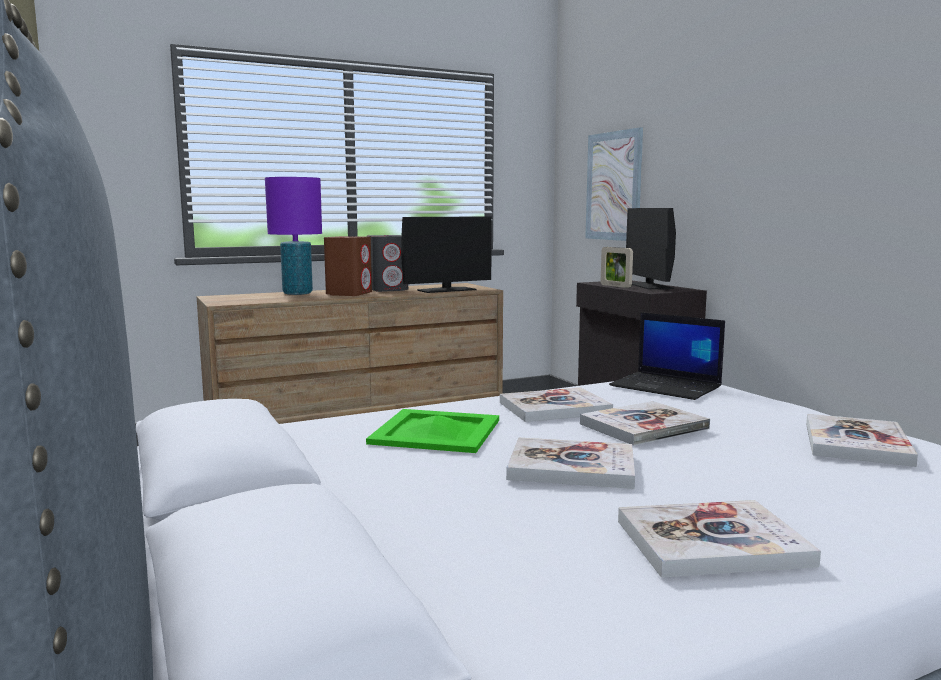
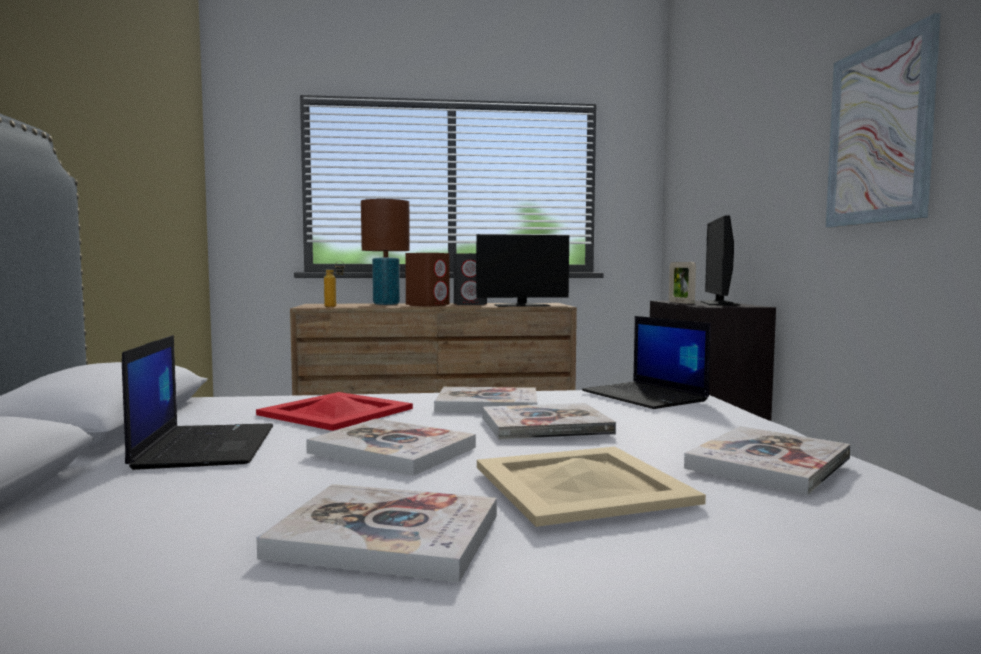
camera: 20 degrees right, 5 degrees down
(254, 301) = (335, 307): none -> bottle
(297, 293) = (386, 304): purple table lamp -> brown table lamp
(392, 485) = (205, 446): none -> laptop
(435, 431) = (336, 411): green tray -> red tray
(613, 186) = (704, 204): picture -> picture (879, 133)
(770, 478) = (579, 484): none -> beige tray

